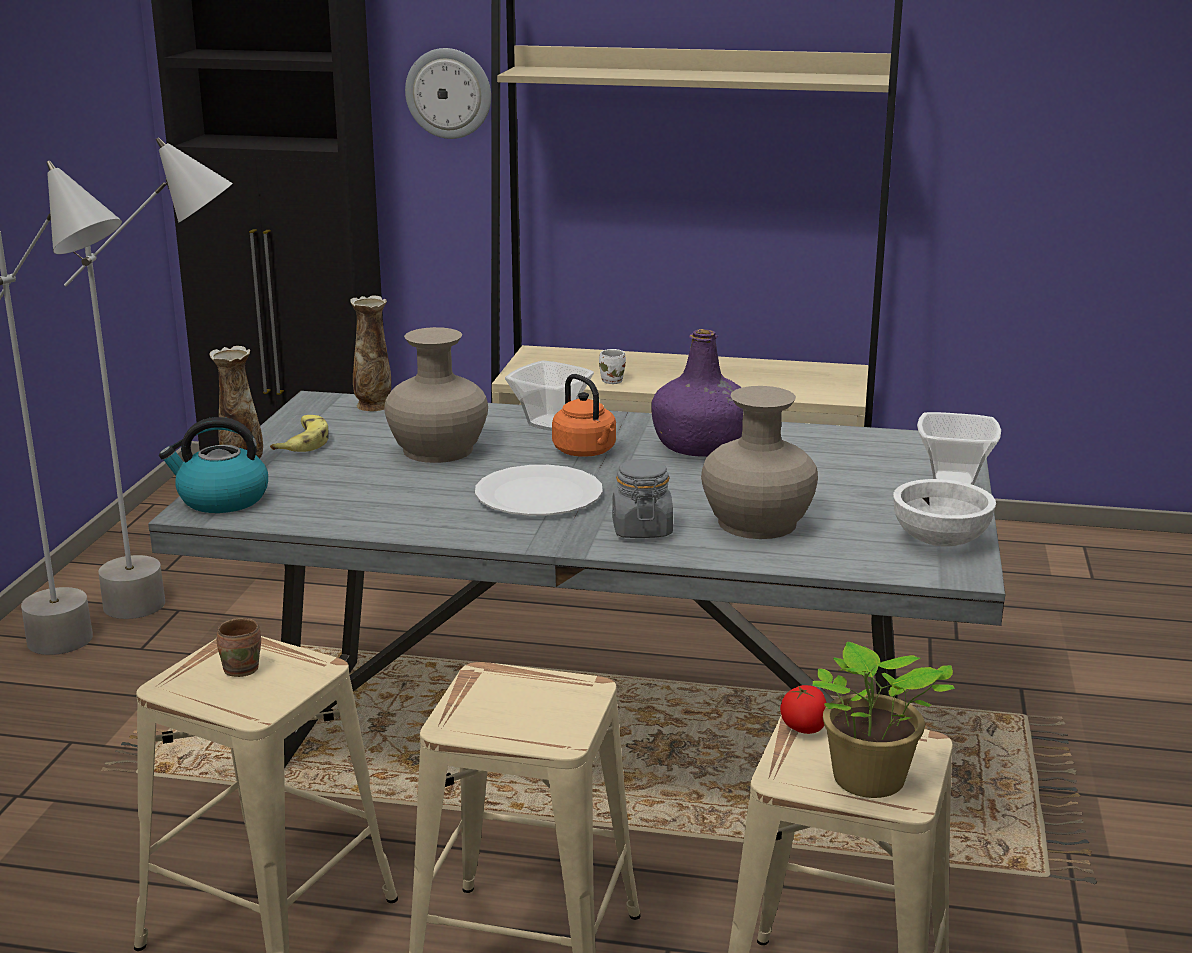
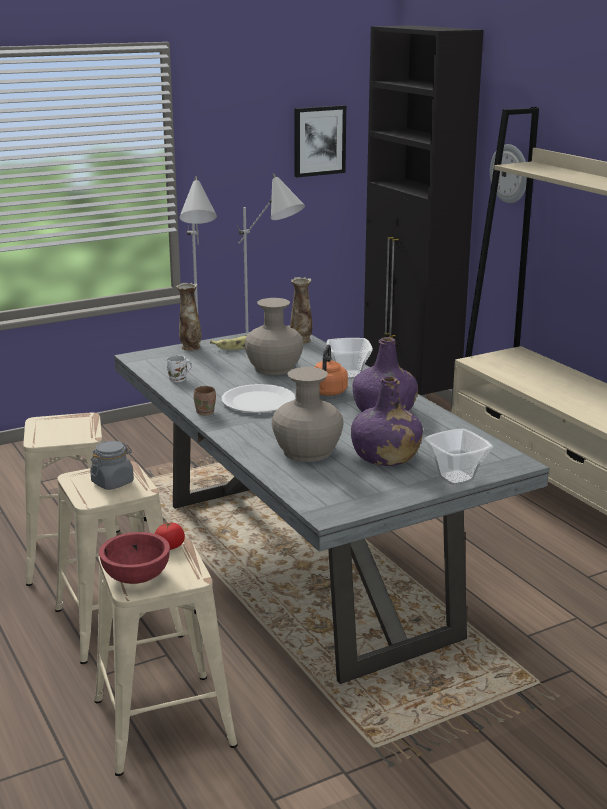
camera: 50 degrees right, 0 degrees up
(74, 85) = (319, 140): none -> picture
(221, 499) = (154, 356): kettle -> none
(242, 668) = (69, 426): brown mug -> brown mug (206, 412)
(614, 381) = (519, 379): white mug -> white mug (179, 380)
(641, 529) = (255, 432): grey jar -> grey jar (113, 482)
(839, 490) = (385, 456): none -> purple bottle
(867, 782) = (136, 576): potted plant -> red bowl
(940, 539) = (363, 497): white bowl -> none

